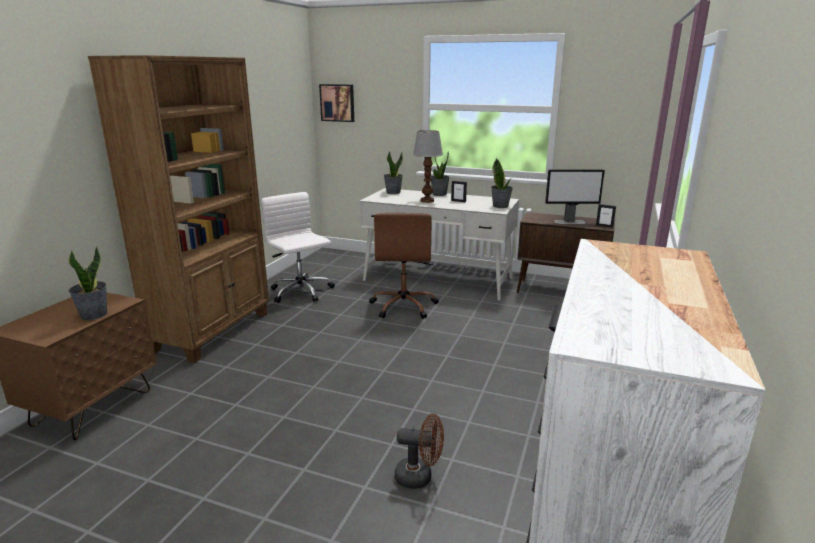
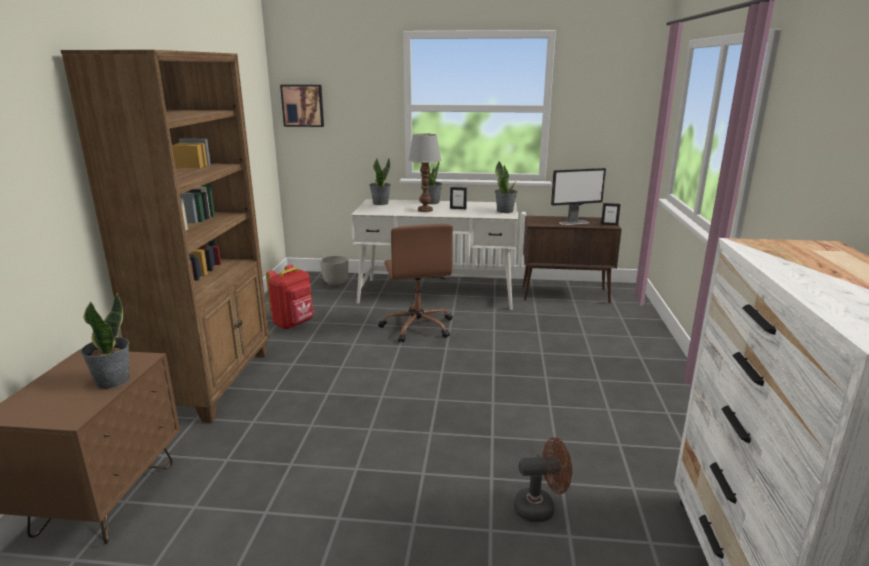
camera: 15 degrees left, 0 degrees up
(301, 292) = (294, 324): white office chair -> red backpack
(355, 262) = (336, 284): none -> planter

